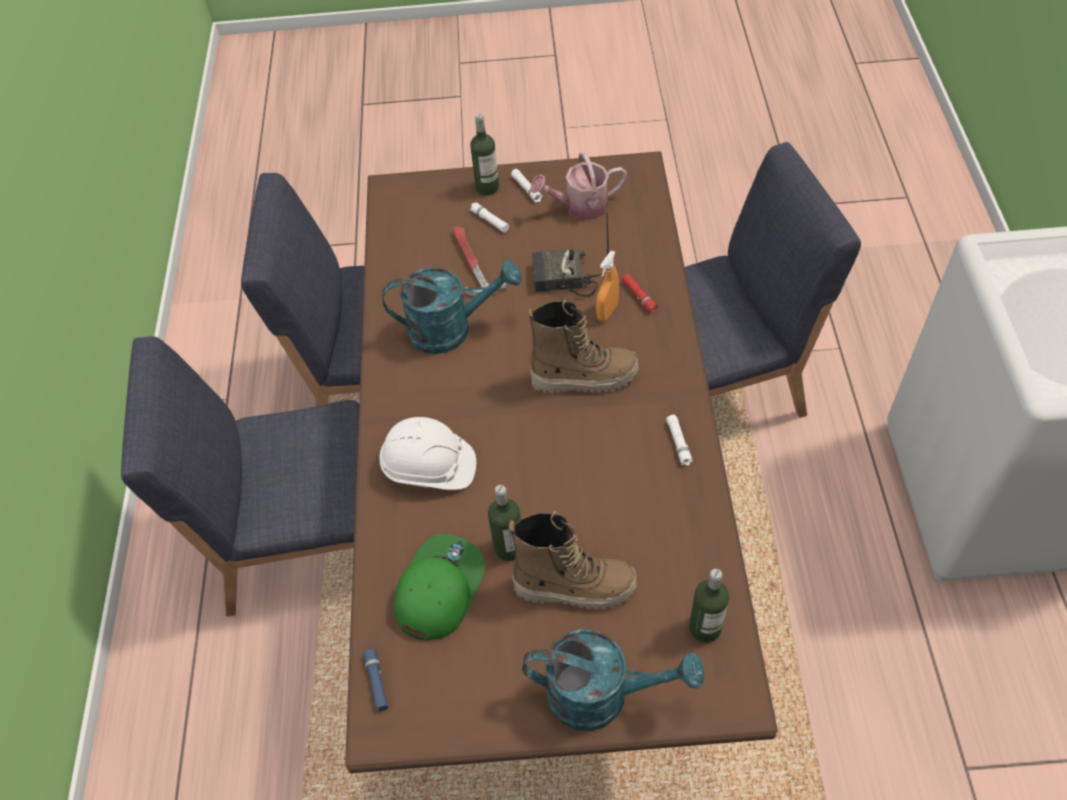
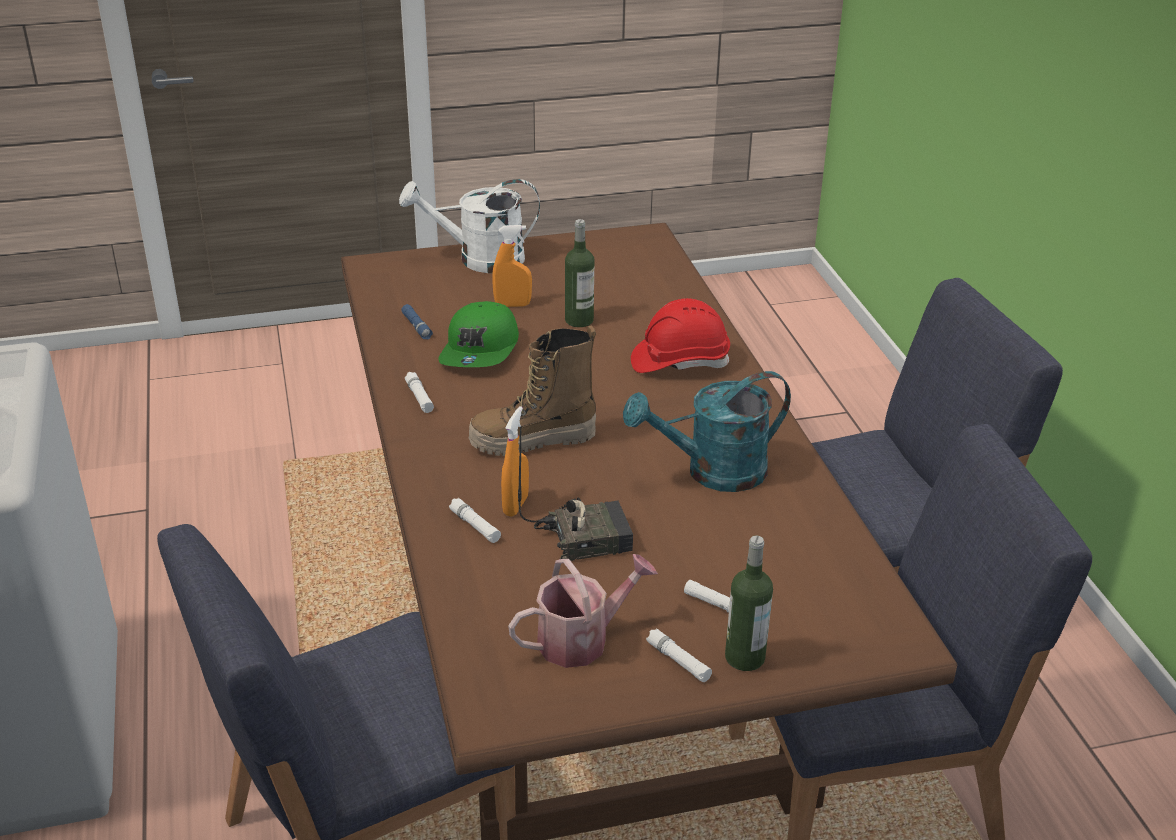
camera: 165 degrees right, 20 degrees down
(376, 681) = (662, 252): blue flashlight -> blue flashlight (417, 326)
(429, 467) = (679, 361): white hard hat -> red hard hat
(438, 589) = (634, 295): green cap -> green cap (481, 350)
(471, 264) = (720, 545): hammer -> none
(574, 586) = (512, 305): boot -> orange spray bottle
(602, 695) = (479, 259): turquoise watering can -> white watering can
(639, 296) = (475, 525): red flashlight -> white flashlight
(705, 628) = (395, 293): bottle -> none

